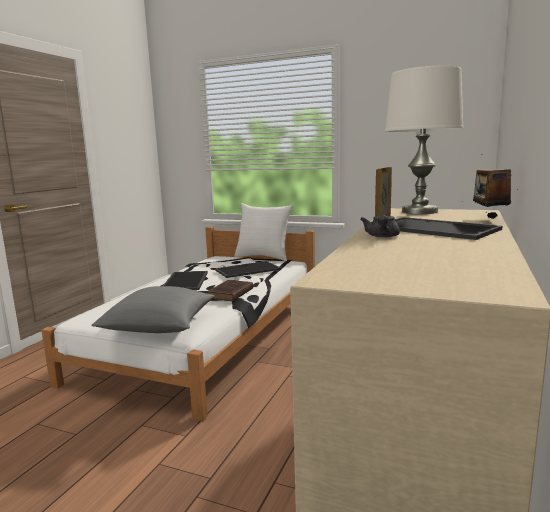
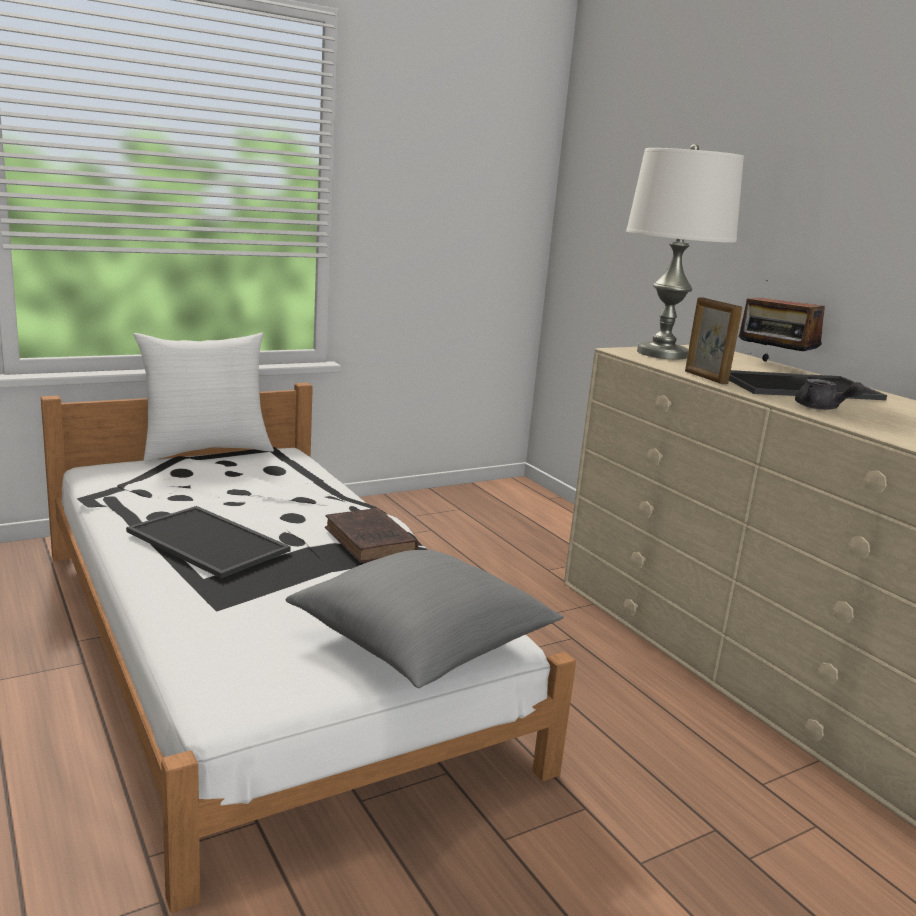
camera: 55 degrees left, 5 degrees up
(248, 269) = (264, 484): tray -> none

